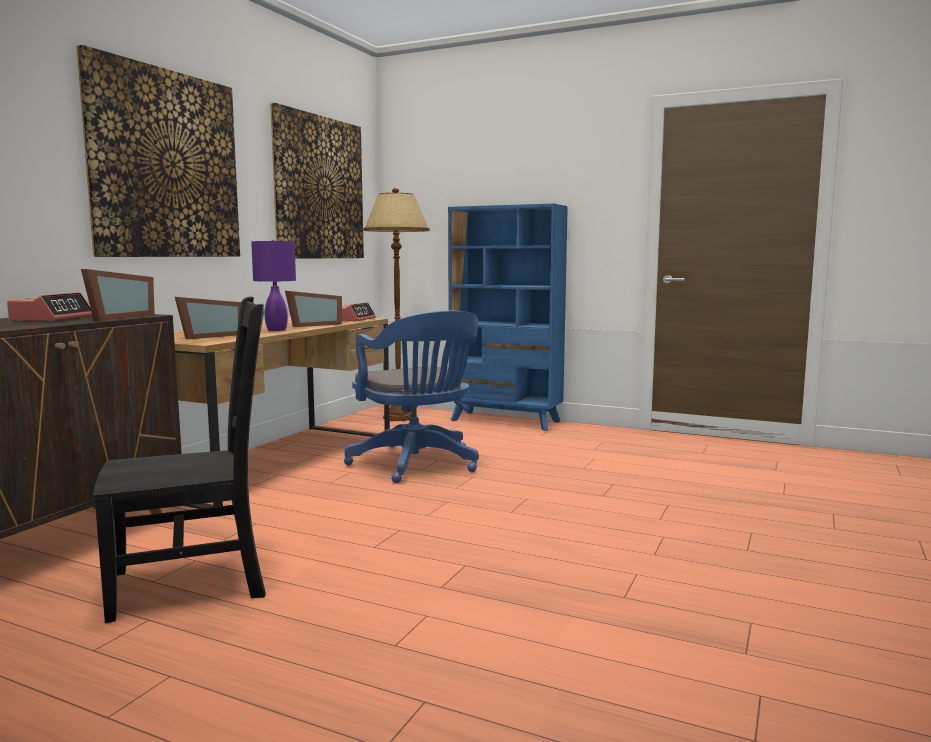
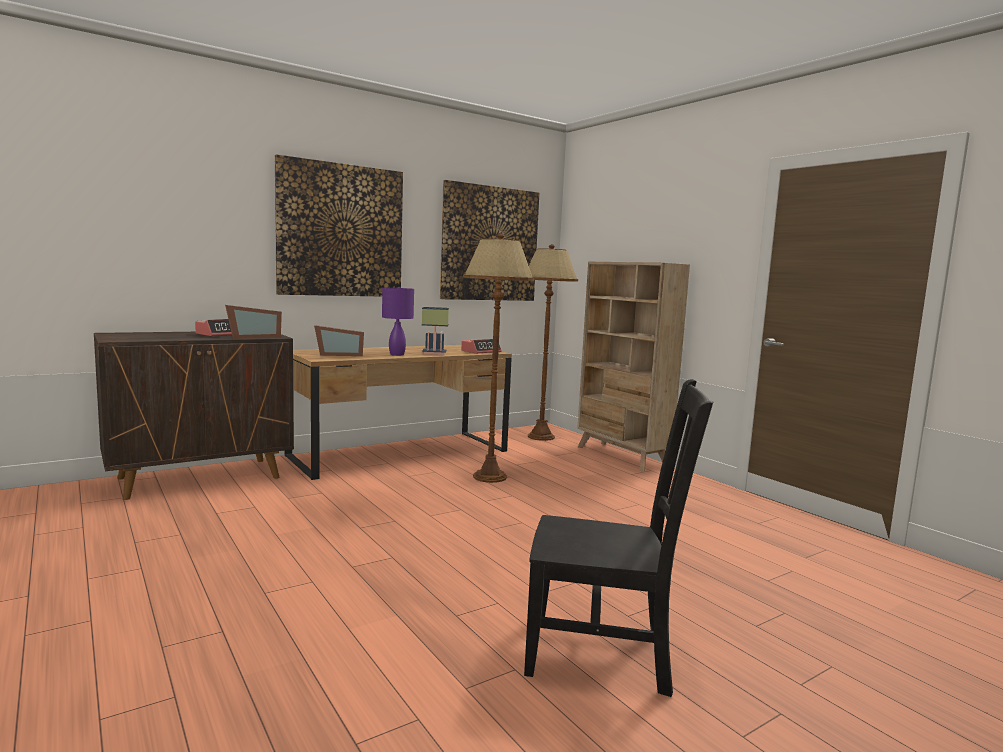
camera: 30 degrees right, 0 degrees up
(195, 583) = (232, 520): black chair -> black chair (604, 653)
(313, 325) = (435, 353): picture frame -> table lamp
(417, 464) = (489, 477): blue office chair -> brown floor lamp
(505, 421) = (621, 456): blue bookcase -> beige bookcase

